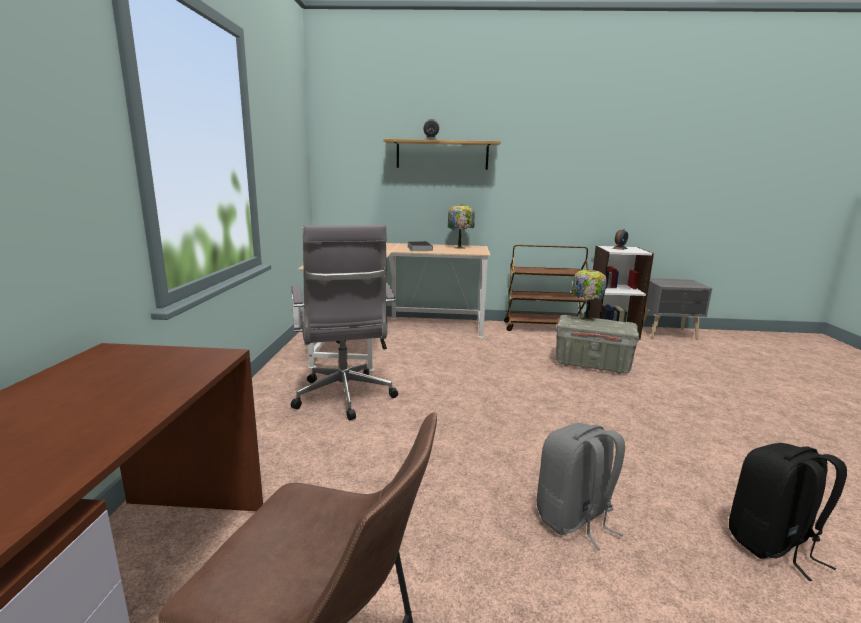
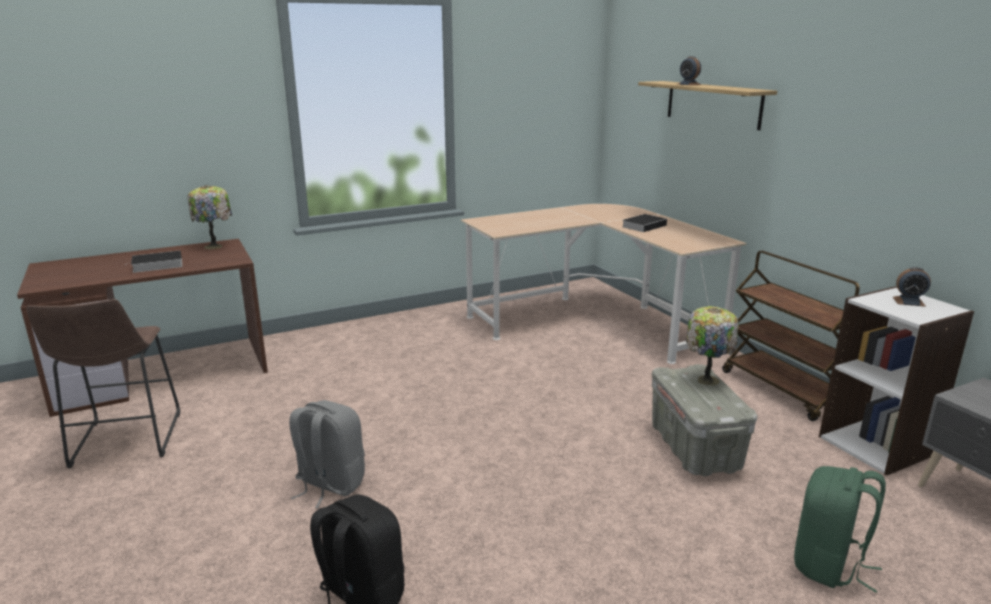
camera: 60 degrees right, 5 degrees up
(100, 410) = (156, 265): none -> book
(344, 398) = (429, 347): grey office chair -> none
(460, 247) = (697, 236): table lamp -> table lamp (215, 246)
(718, 375) = (829, 565): none -> green backpack

